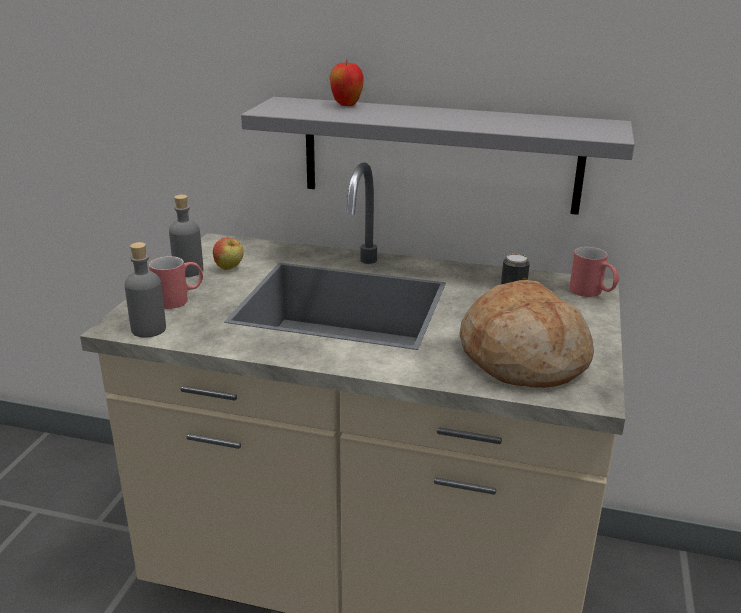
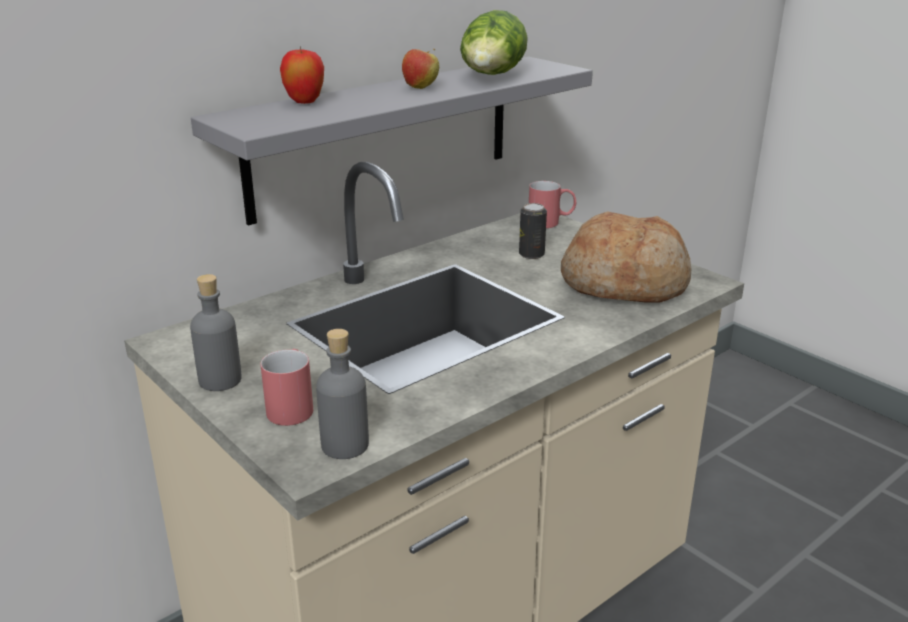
camera: 55 degrees left, 0 degrees up
(229, 268) = (255, 354): apple -> apple (421, 87)
(524, 125) = (492, 77): none -> lettuce

